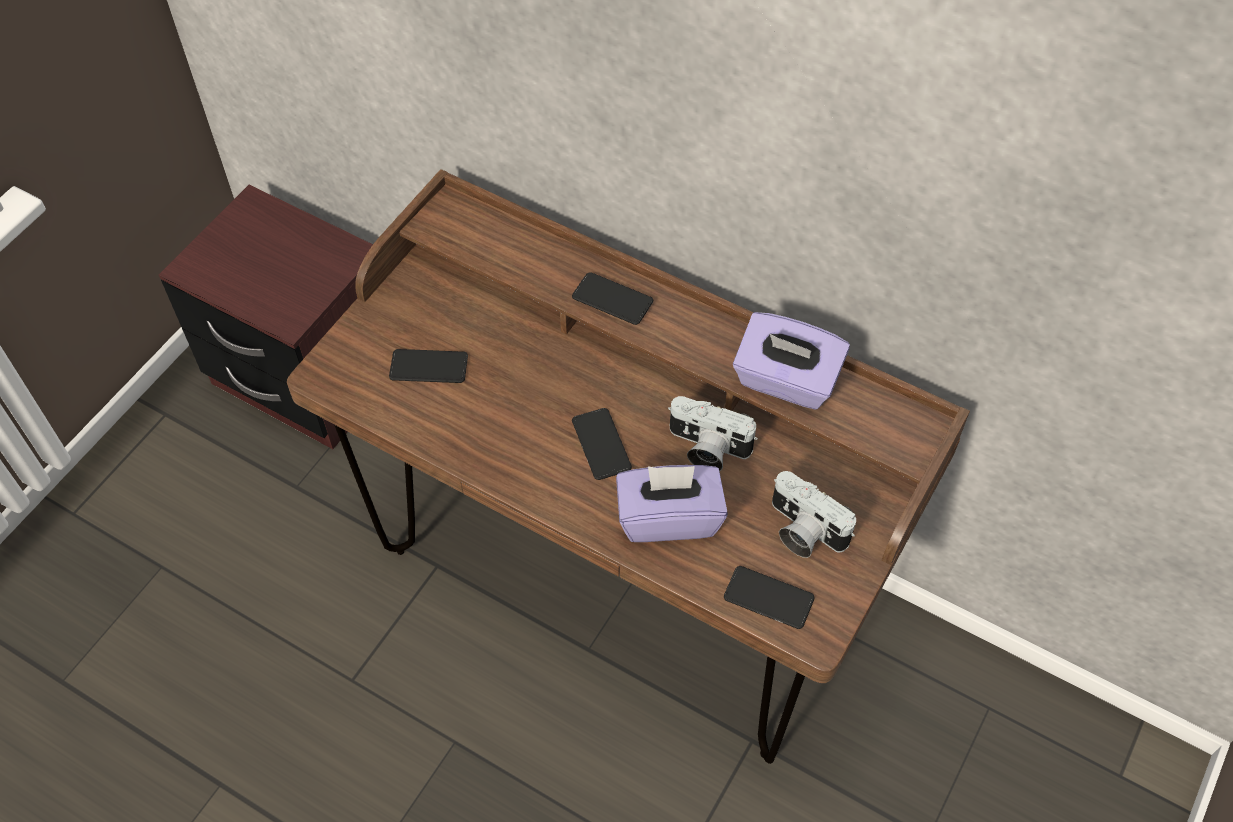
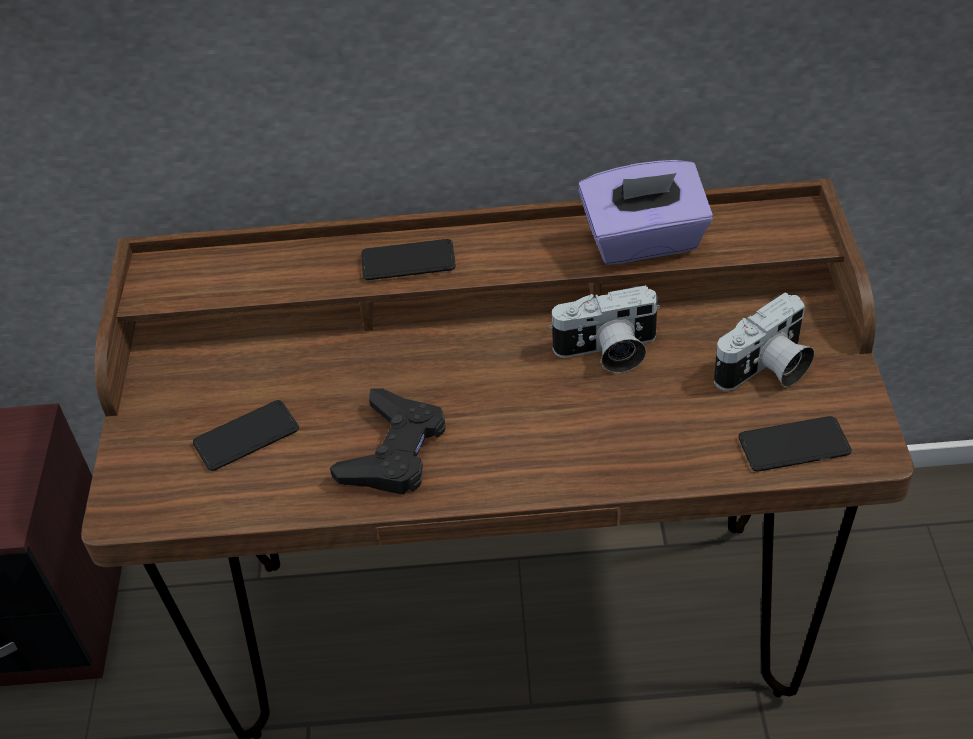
camera: 30 degrees left, 10 degrees down
(509, 435) = (394, 451): none -> black game controller
(601, 444) = (499, 406): phone -> none
(669, 517) = (629, 431): purple tissue box -> none
(802, 531) = (766, 370): camera -> camera turned 45 degrees counterclockwise

